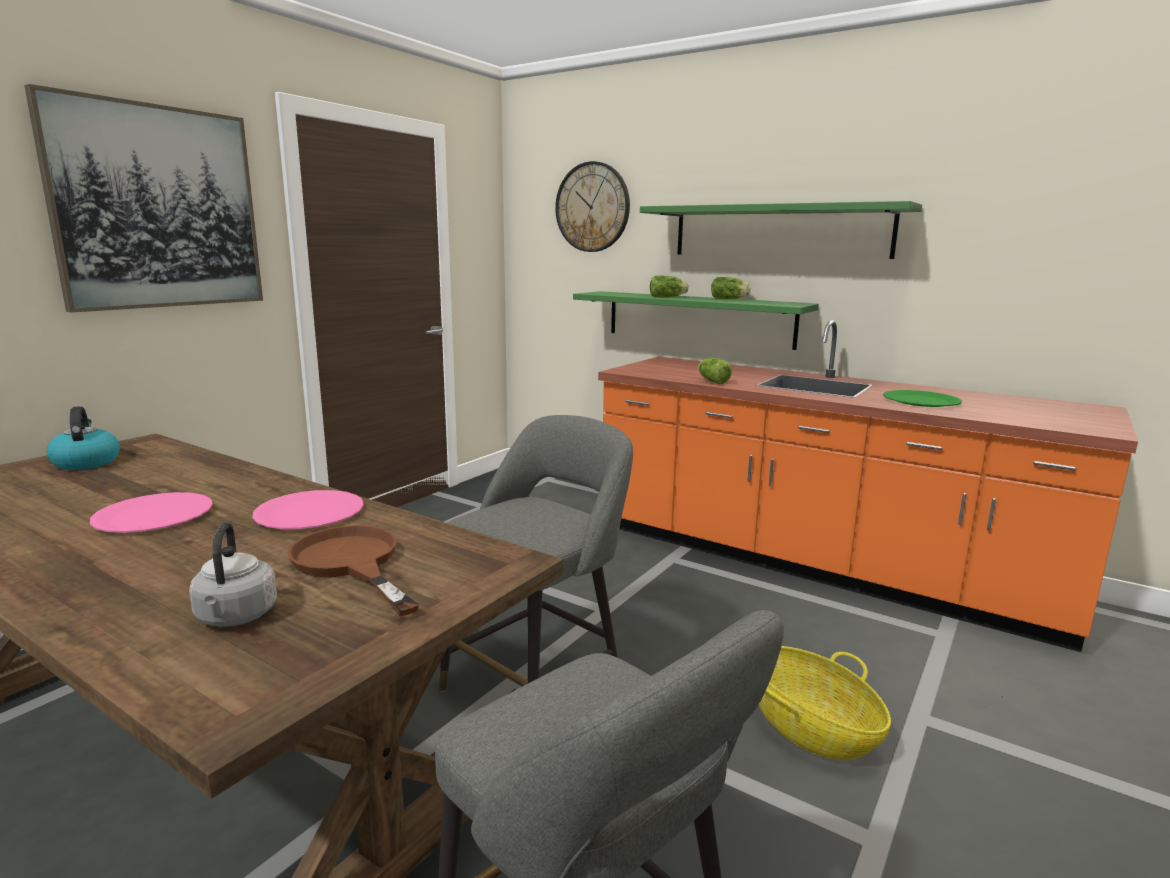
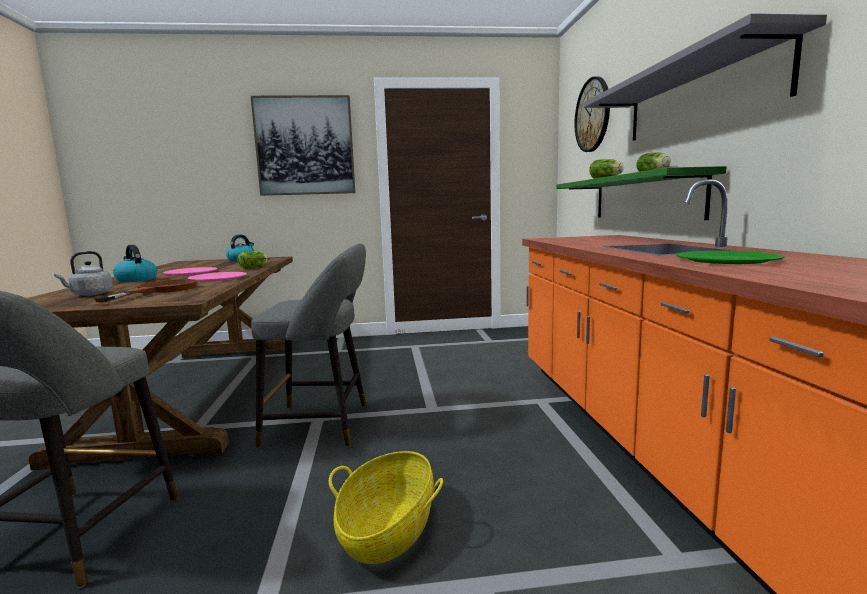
camera: 50 degrees right, 5 degrees down
(111, 563) = (136, 280): none -> kettle
(712, 381) = (577, 243): lettuce -> lettuce (254, 267)
(779, 231) = (697, 97): green shelf -> grey shelf

